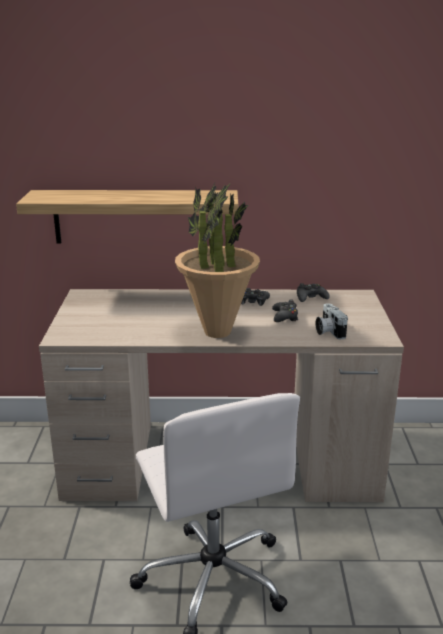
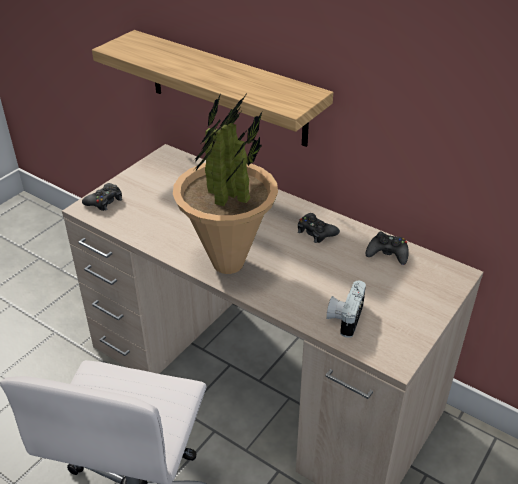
camera: 35 degrees right, 15 degrees up
(285, 317) = (323, 271): black game controller -> black game controller (104, 201)

